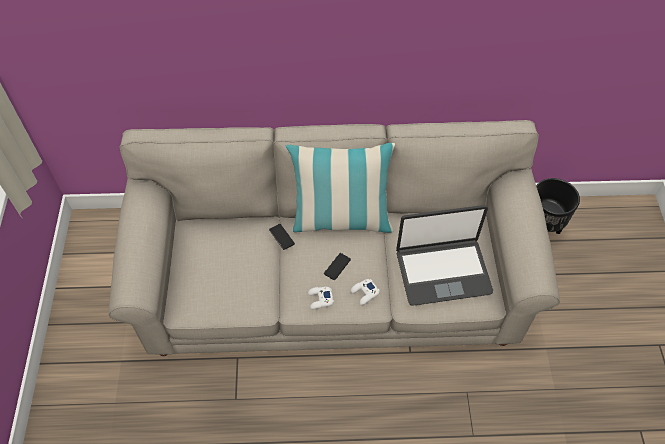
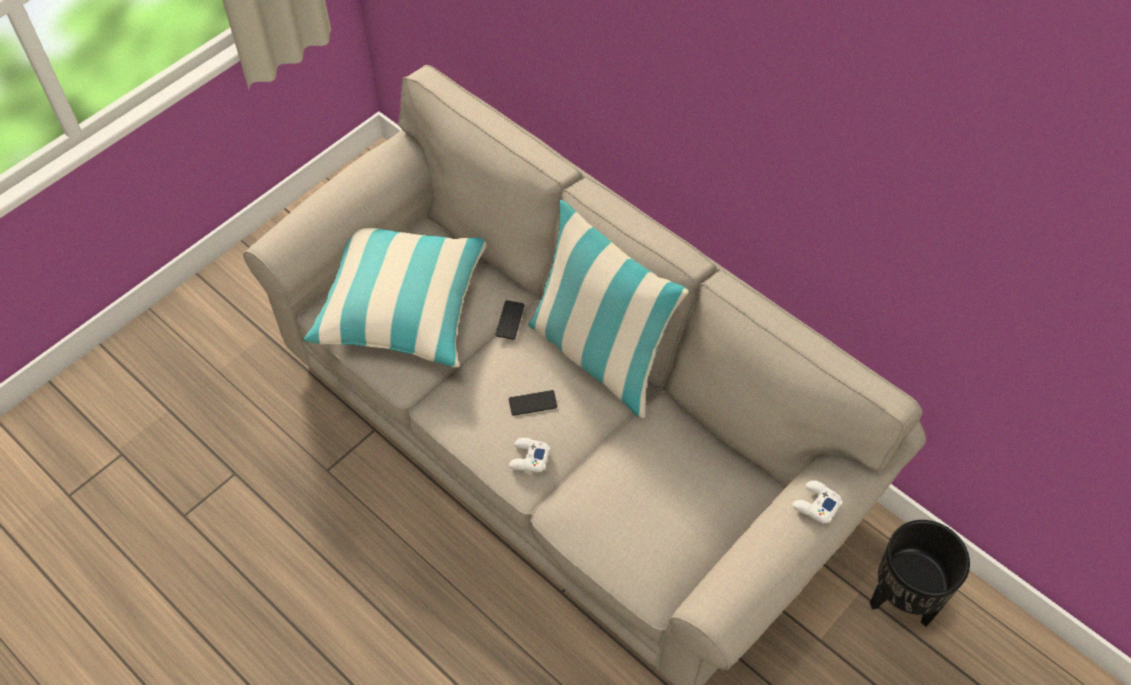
camera: 45 degrees right, 0 degrees up
(219, 272) = (402, 305): none -> pillow
(320, 299) = (473, 423): white game controller -> white game controller (815, 505)
(442, 271) = (644, 511): laptop -> none

